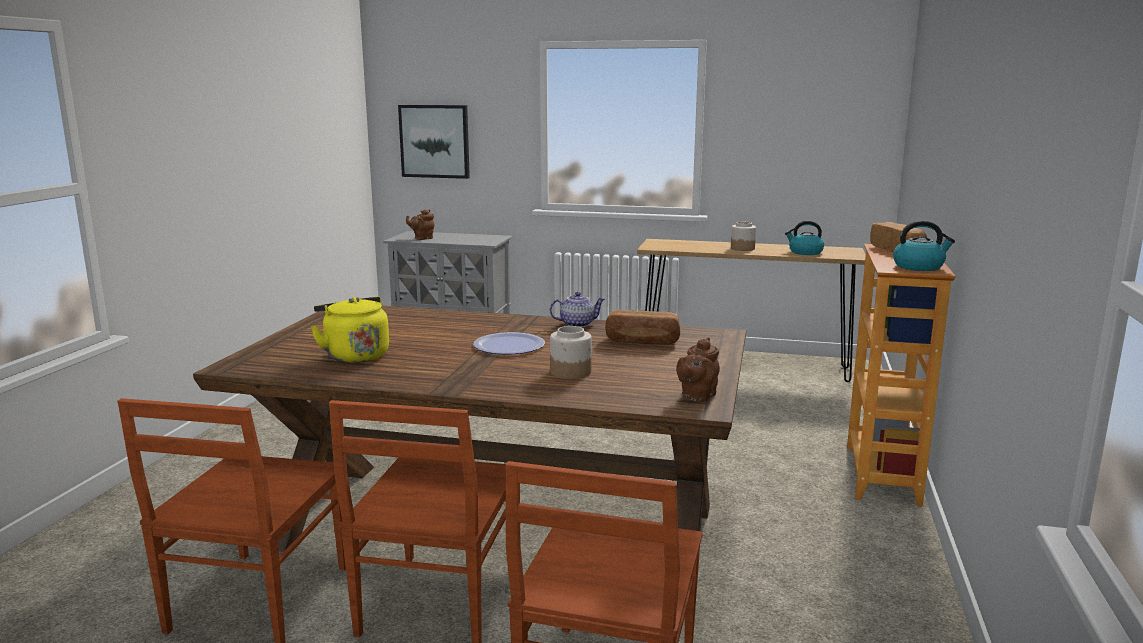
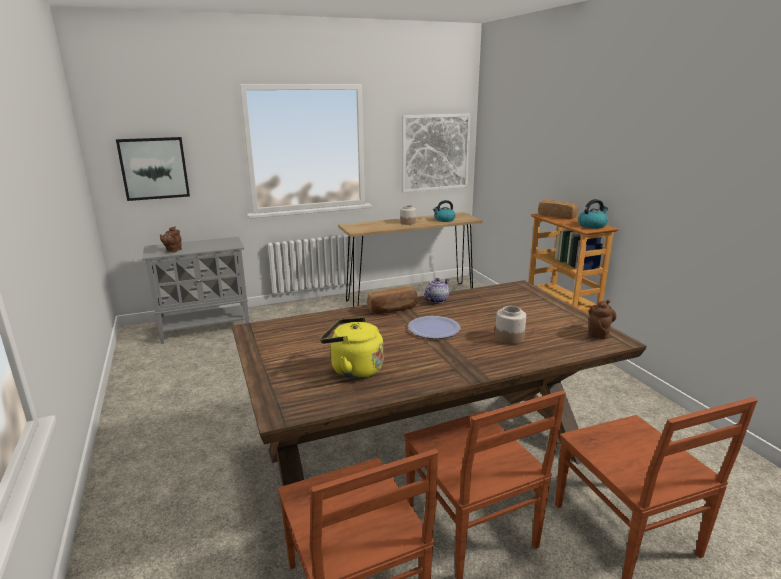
camera: 35 degrees left, 5 degrees up
(642, 341) = (496, 303): bread -> bread (393, 309)
(697, 396) = (599, 333): brown teapot -> brown teapot turned 150 degrees counterclockwise
(824, 147) = (435, 152): none -> picture

